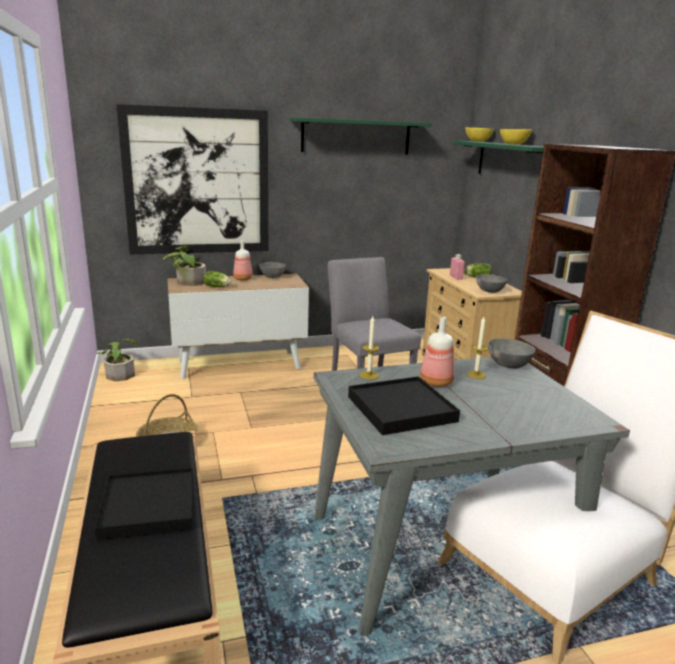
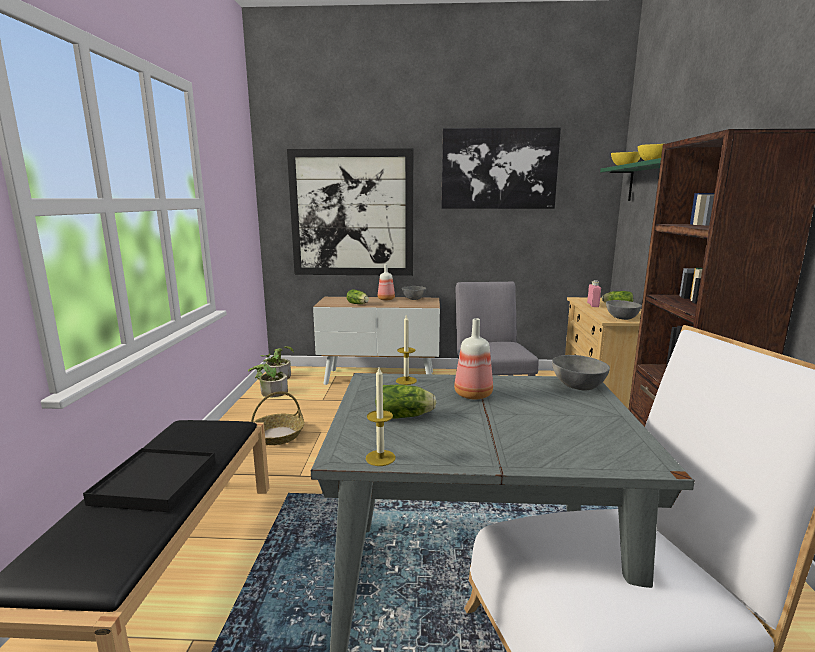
camera: 20 degrees right, 5 degrees down
(187, 282) = (337, 299): potted plant -> potted plant (270, 392)
(356, 136) = (499, 169): green shelf -> picture
(401, 409) = (405, 416): black tray -> lettuce
(476, 375) = (528, 392): candle -> candle (380, 458)

